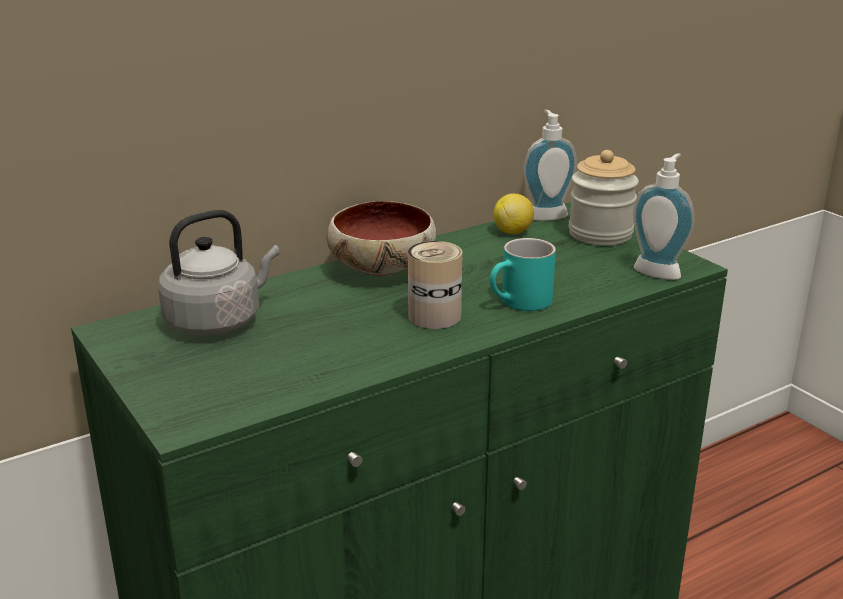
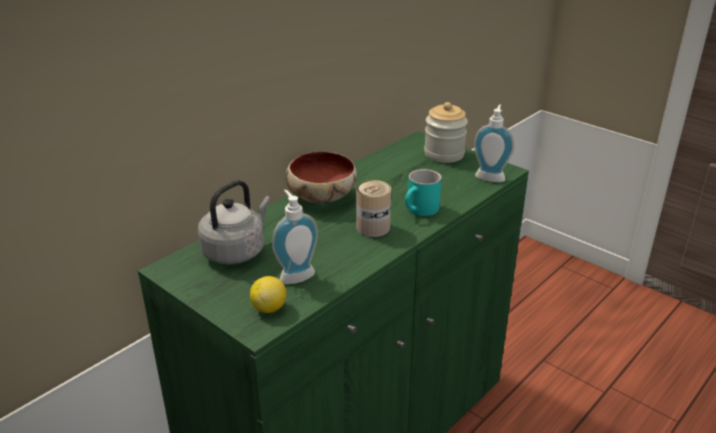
camera: 15 degrees left, 5 degrees up
(513, 232) = (390, 159): lemon -> lemon (269, 308)
(545, 215) = (404, 144): soap dispenser -> soap dispenser (295, 275)

